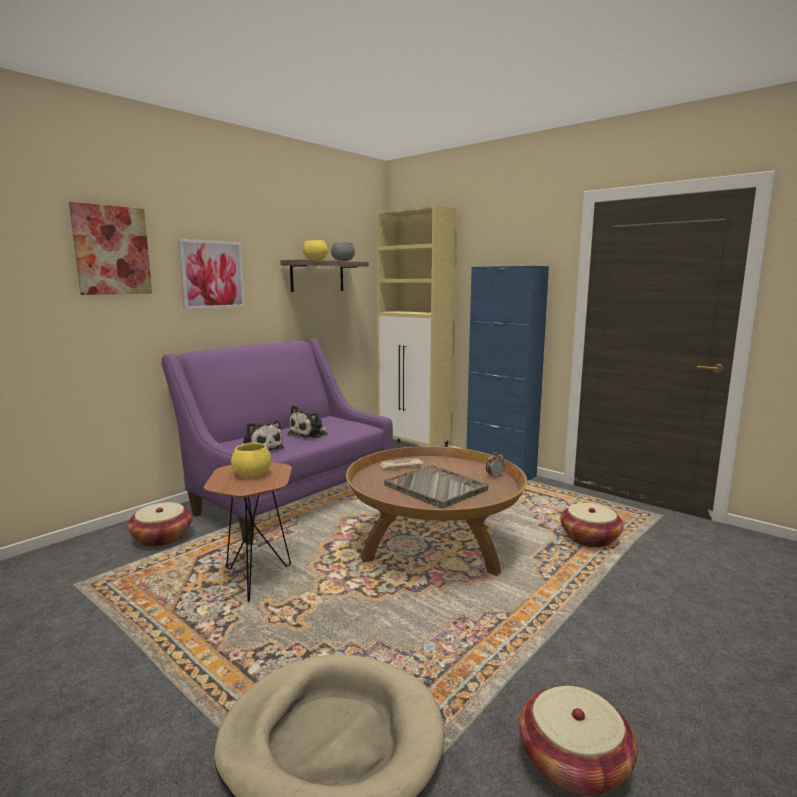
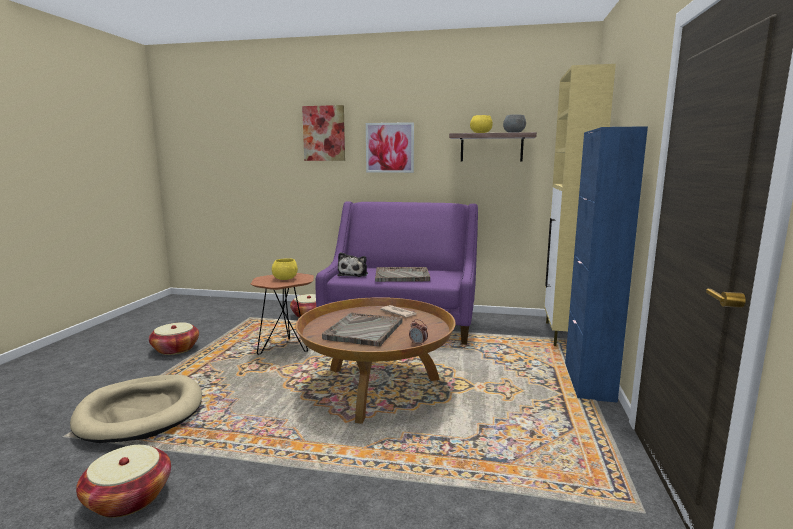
camera: 60 degrees right, 0 degrees up
(310, 434) = (402, 276): plush toy -> grey tray
(590, 538) = (489, 461): basket -> basket (175, 349)

